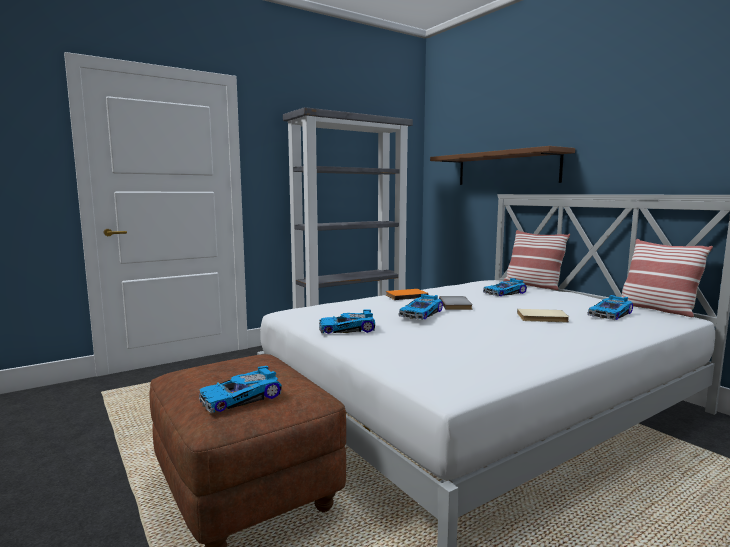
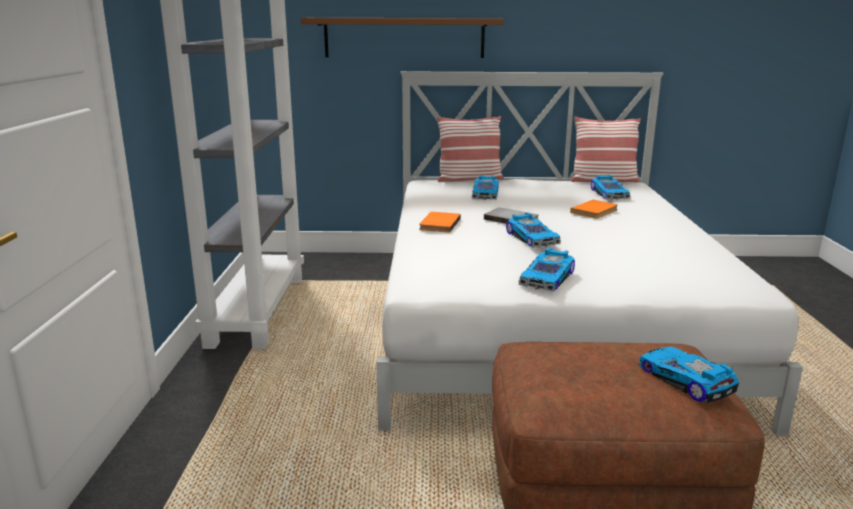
camera: 55 degrees left, 10 degrees up
(241, 398) = (684, 380): toy car -> toy car turned 150 degrees clockwise
(542, 318) = (596, 211): beige book -> orange book

